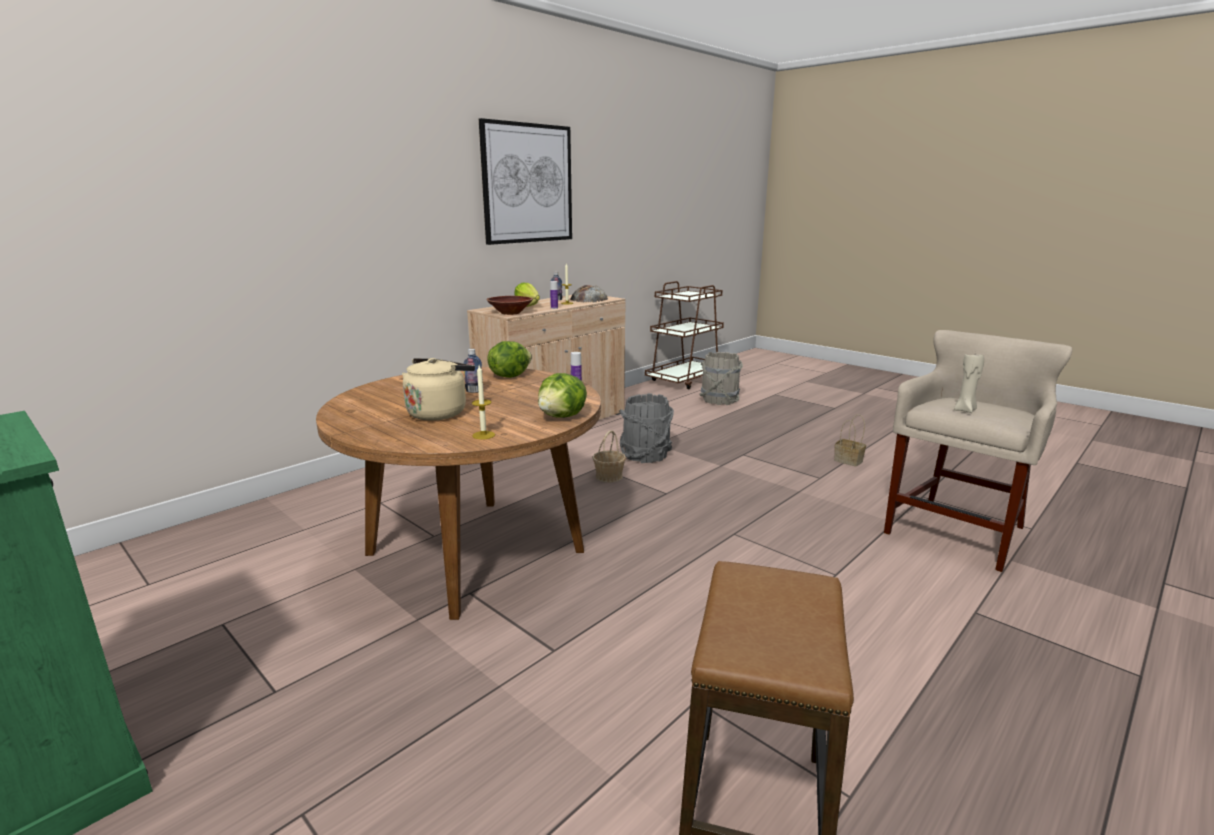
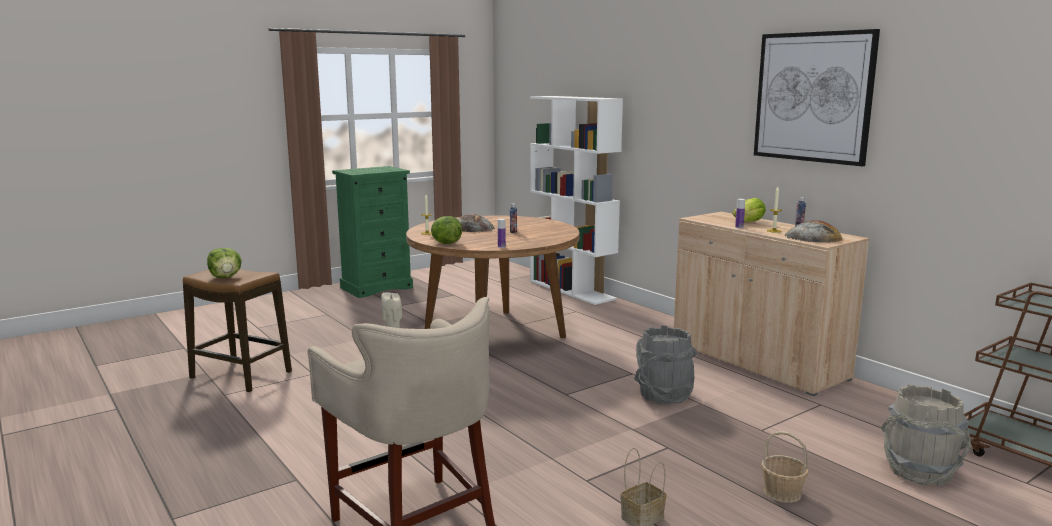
camera: 100 degrees right, 5 degrees down
(264, 511) = (572, 290): none -> white bookcase
(439, 413) = (472, 228): beige kettle -> bread
(509, 376) = (548, 237): lettuce -> lettuce (226, 277)
(510, 313) = (705, 218): brown bowl -> none
(609, 476) = (609, 375): basket -> basket (782, 492)

